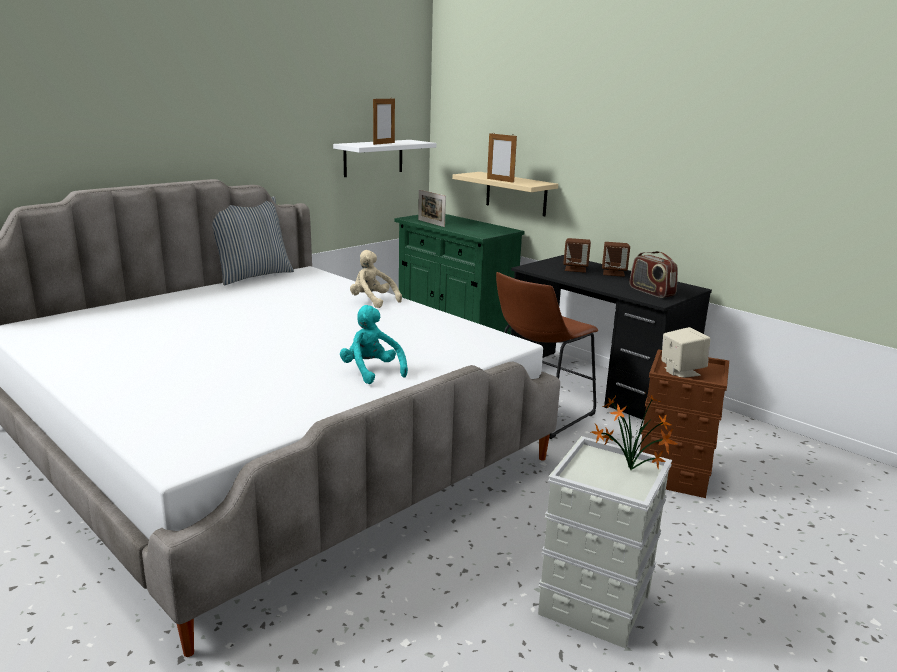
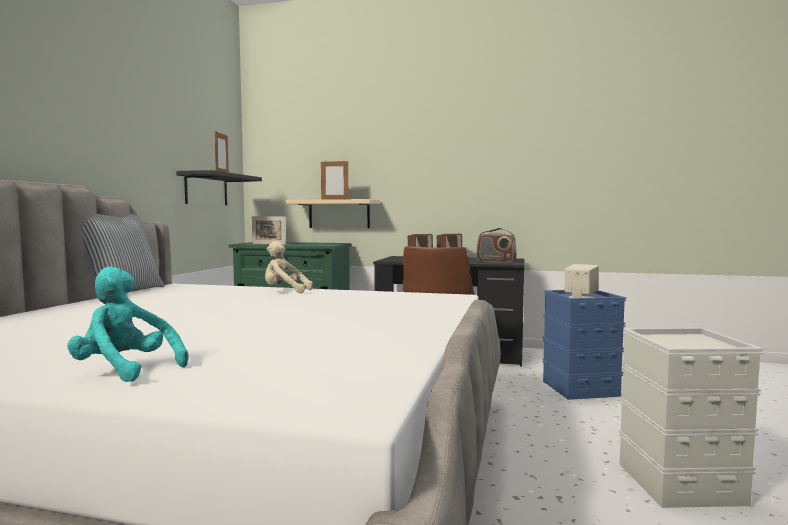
camera: 30 degrees left, 15 degrees down
(371, 371) = (388, 321): turquoise plush toy -> turquoise plush toy (125, 370)
(373, 158) = (206, 189): white shelf -> black shelf
(631, 472) = (695, 339): potted plant -> none
(672, 473) = (579, 388): brown storage box -> blue storage box

